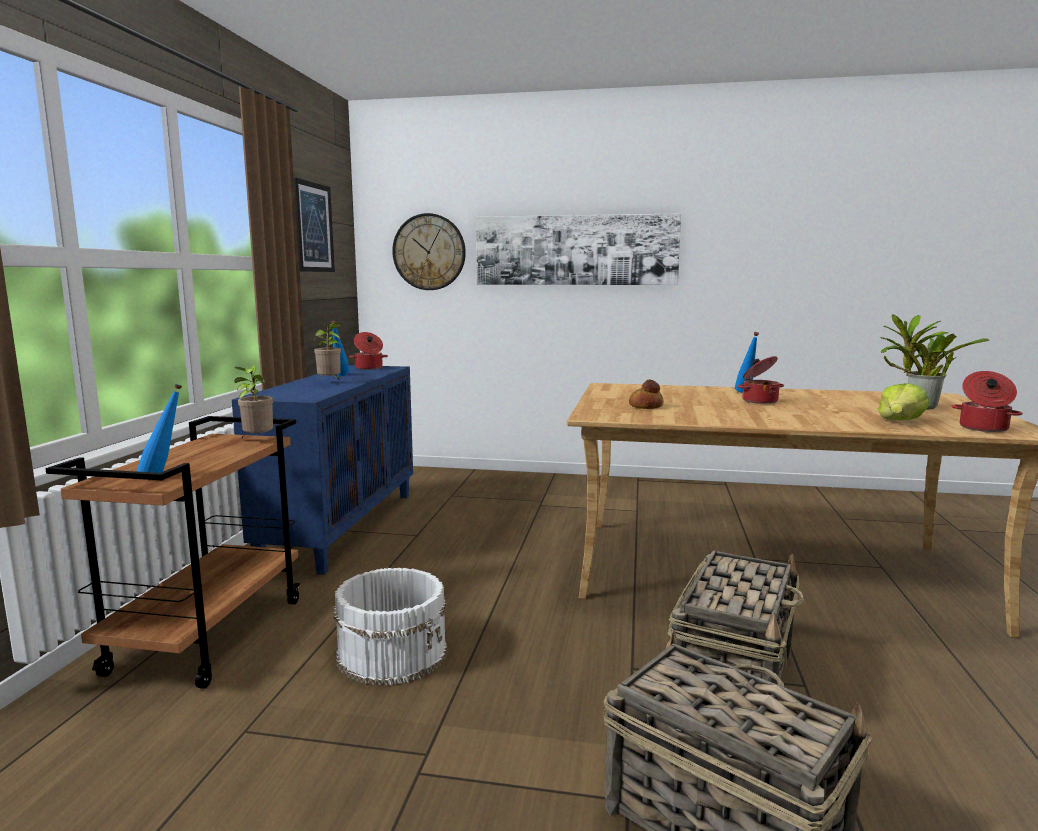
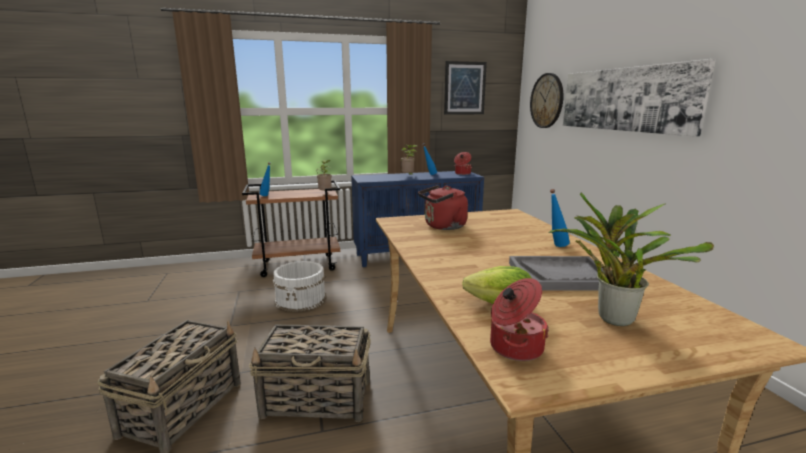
camera: 65 degrees right, 5 degrees up
(645, 406) = (443, 226): bread -> red kettle
(759, 401) = (522, 252): cooking pot -> none
(828, 403) = (559, 275): none -> grey tray

